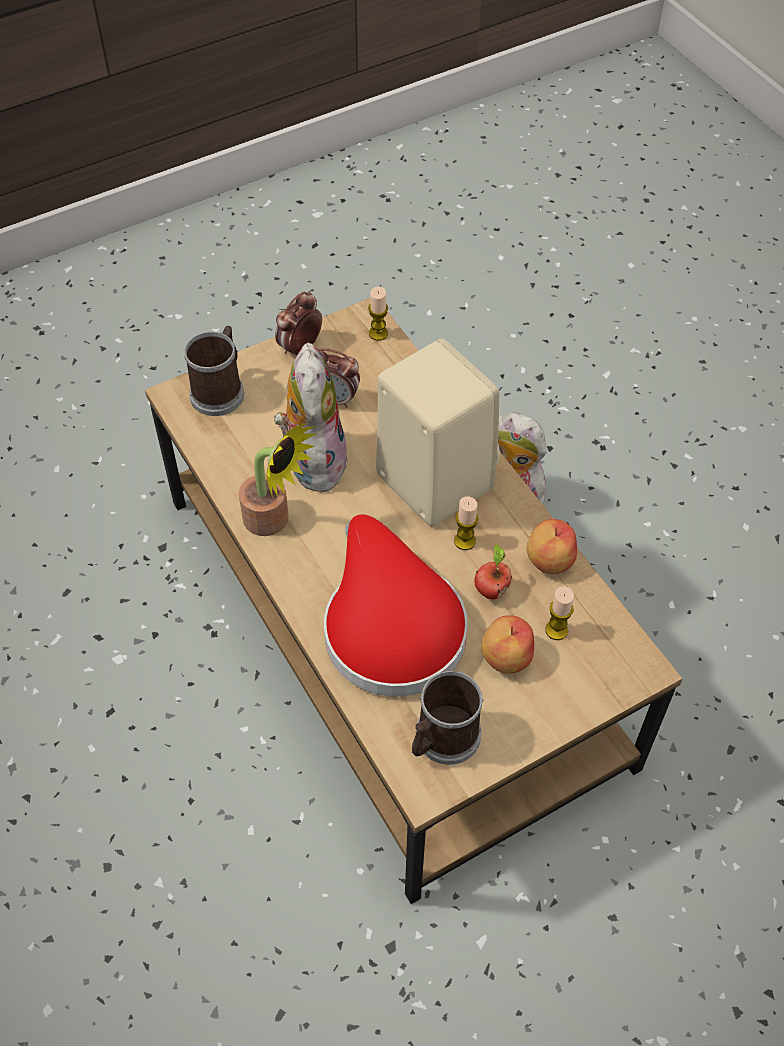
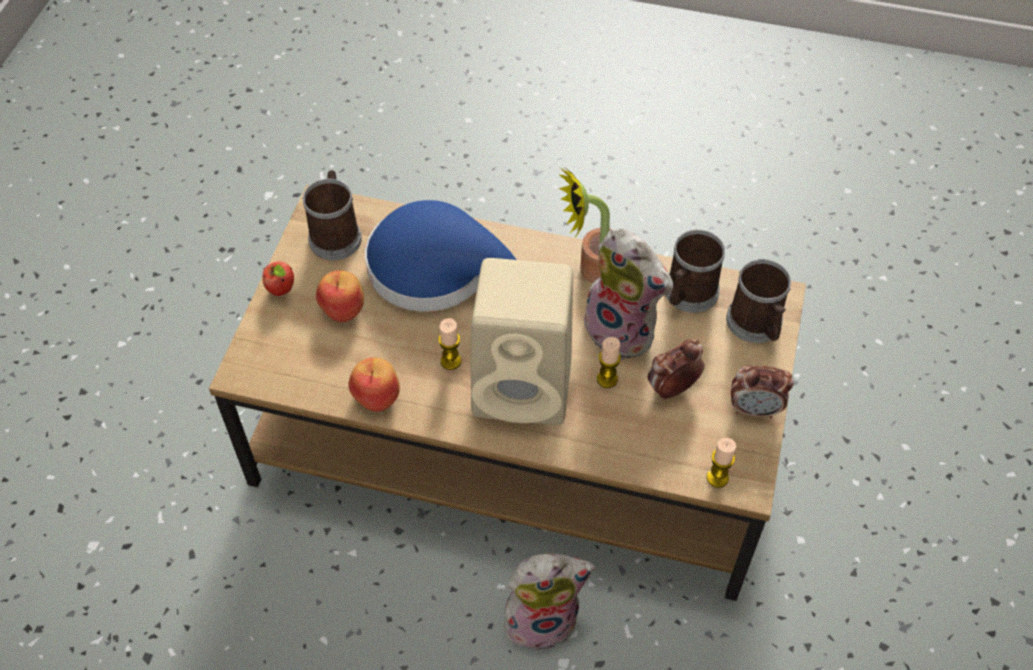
camera: 135 degrees right, 0 degrees up
(233, 447) = (688, 295): none -> mug
(300, 348) = (754, 409): alarm clock -> alarm clock turned 105 degrees clockwise
(389, 624) = (439, 269): red hat -> blue hat
(490, 590) = (397, 342): apple -> apple (282, 290)
(556, 630) = (325, 351): candle -> candle (607, 379)

